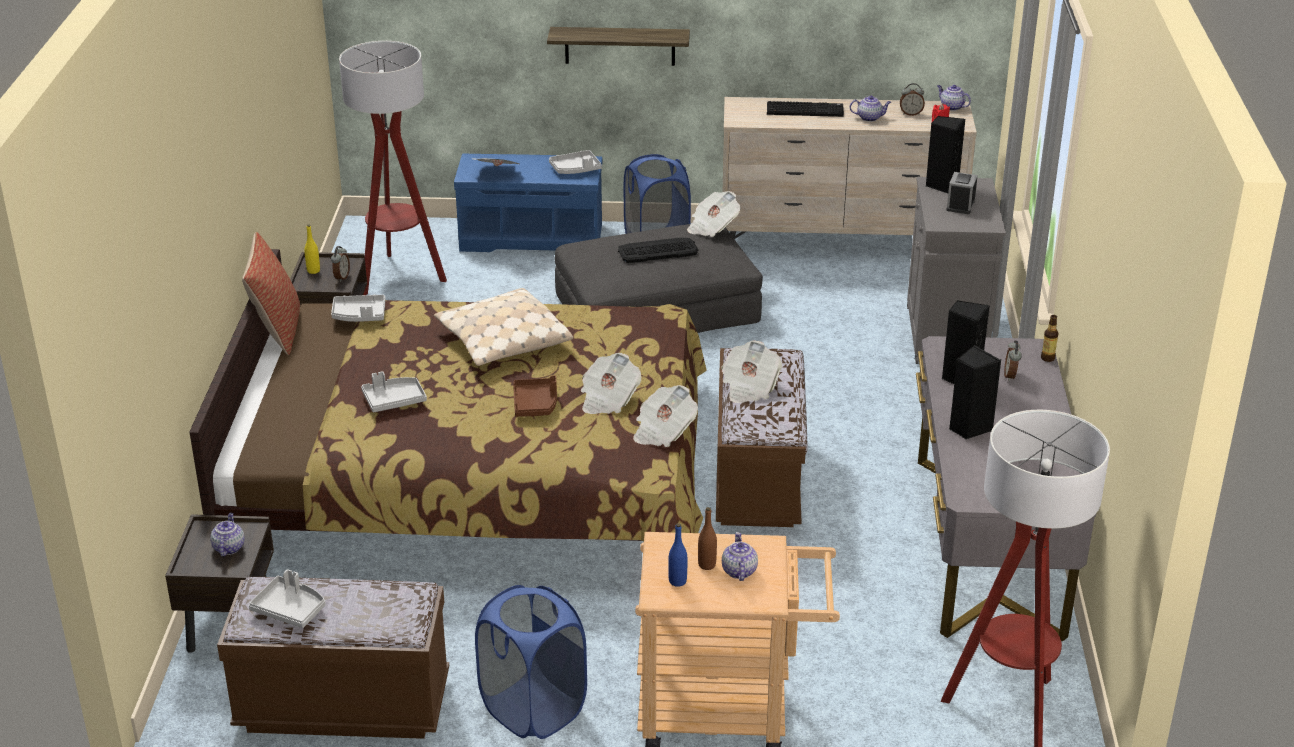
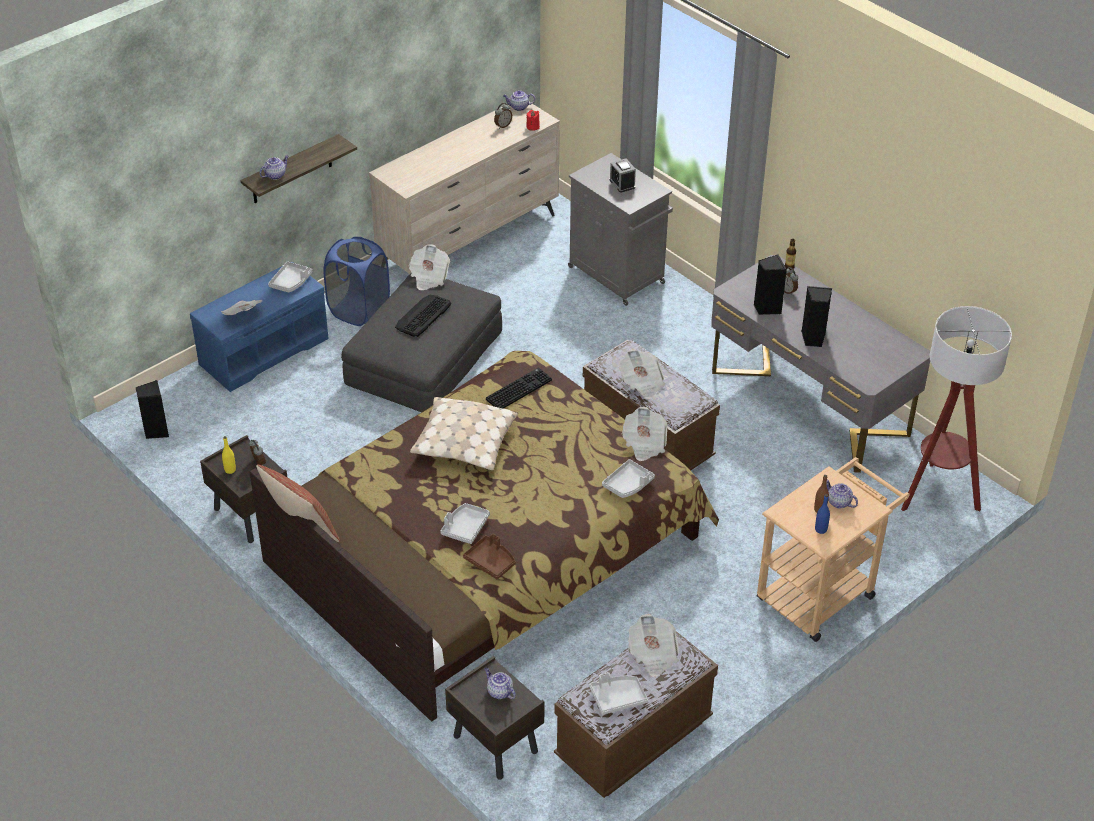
camera: 45 degrees left, 10 degrees up
(359, 315) = (345, 483): grey tray -> grey tray (628, 484)
(399, 277) = (218, 437): floor lamp -> none
(533, 709) = (730, 664): blue laundry basket -> none
(535, 404) = (550, 473): brown tray -> brown tray (491, 562)
(608, 399) = (584, 443): newspaper -> newspaper (653, 655)
(805, 110) = (436, 156): keyboard -> keyboard (518, 389)
(870, 118) = (483, 142): teapot -> teapot (275, 175)
(941, 185) = (591, 174): black speaker -> black speaker (156, 431)

